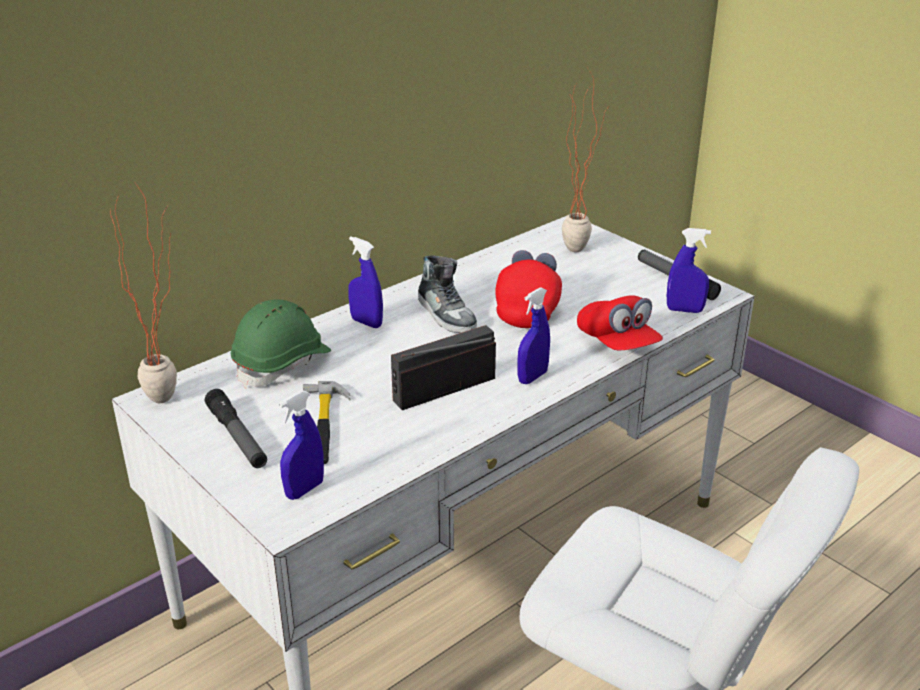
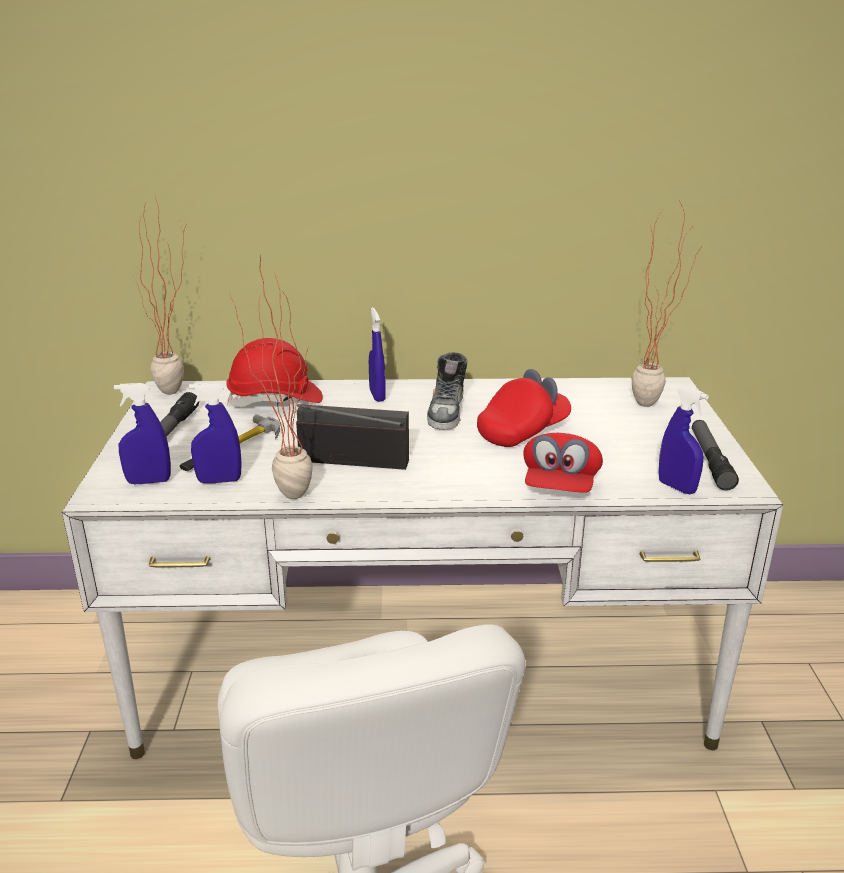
camera: 40 degrees right, 5 degrees down
(282, 363) = (276, 400): green hard hat -> red hard hat
(435, 442) = (283, 492): none -> potted plant
(532, 377) = (437, 481): blue spray bottle -> blue spray bottle (219, 481)

